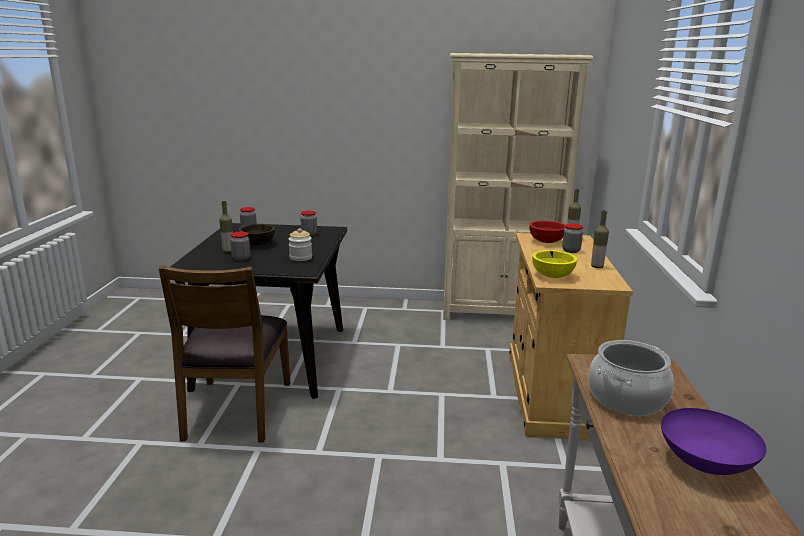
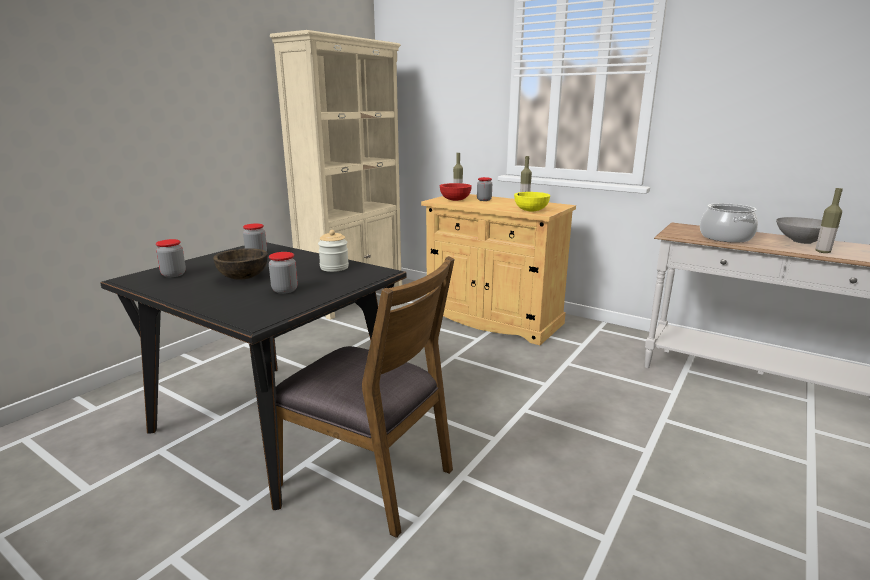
camera: 60 degrees left, 0 degrees up
(228, 251) = (240, 293): bottle -> bottle (822, 252)
(703, 464) = (802, 242): purple bowl -> grey bowl

